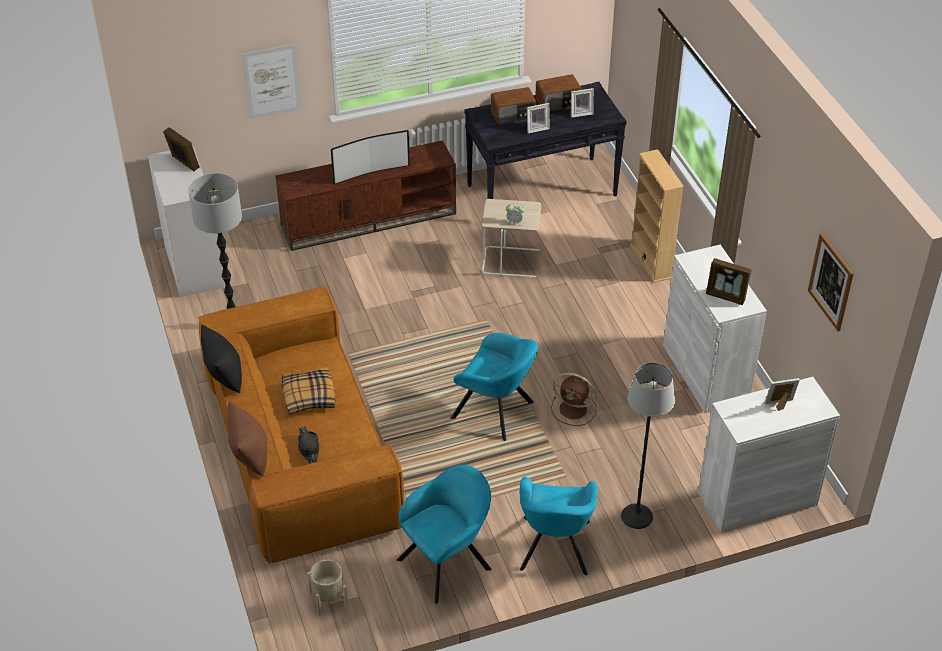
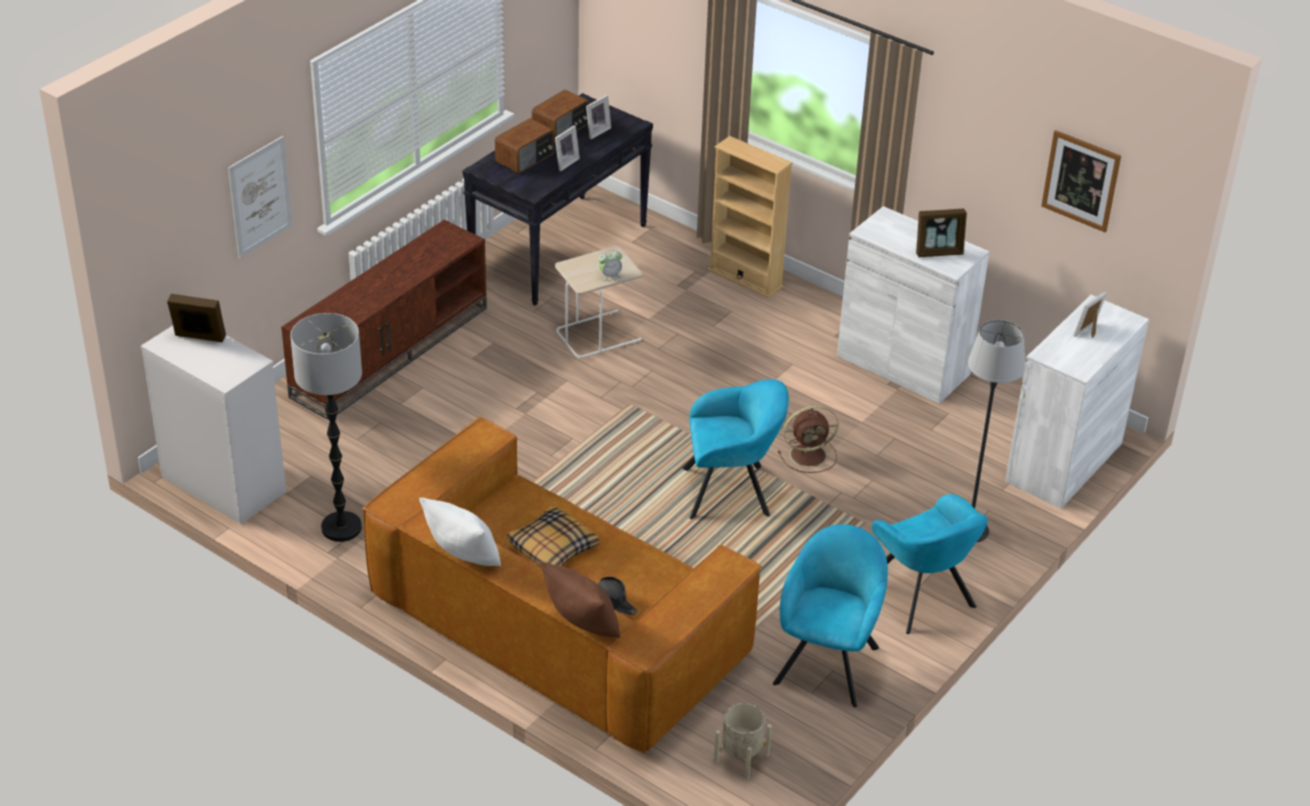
camera: 35 degrees left, 5 degrees down
(224, 376) = (462, 556): black pillow -> white pillow
(370, 172) = (395, 282): television -> none

